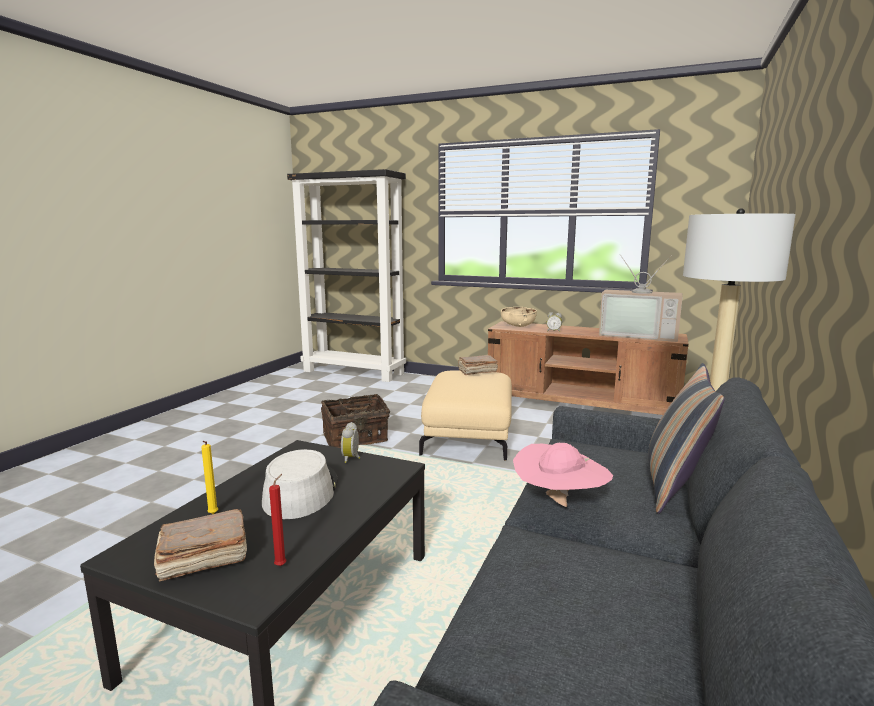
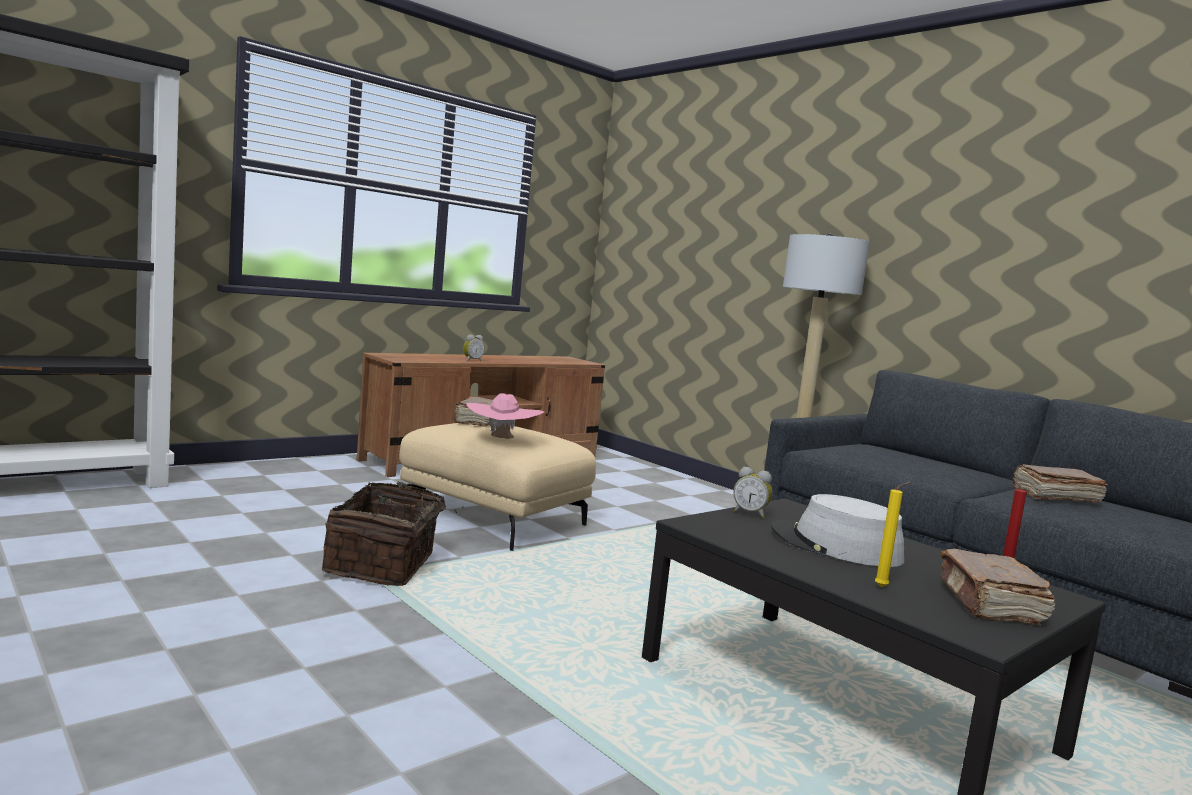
camera: 65 degrees left, 5 degrees down
(518, 326) = (411, 357): beige bowl -> none
(559, 504) = (946, 478): pink hat -> pink hat (502, 440)
(594, 574) = (1054, 497): none -> brown book
(638, 335) = (548, 360): television -> none
(674, 486) = (921, 455): pillow -> none

